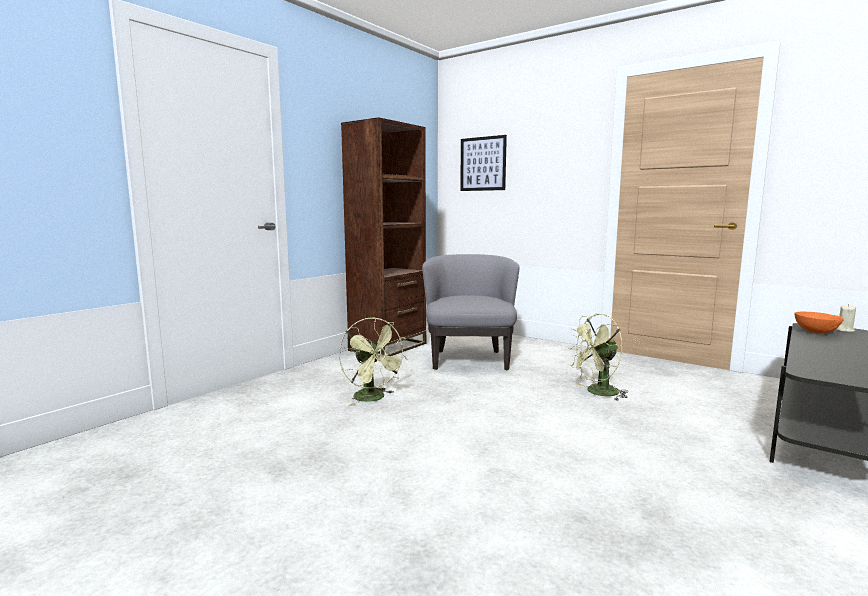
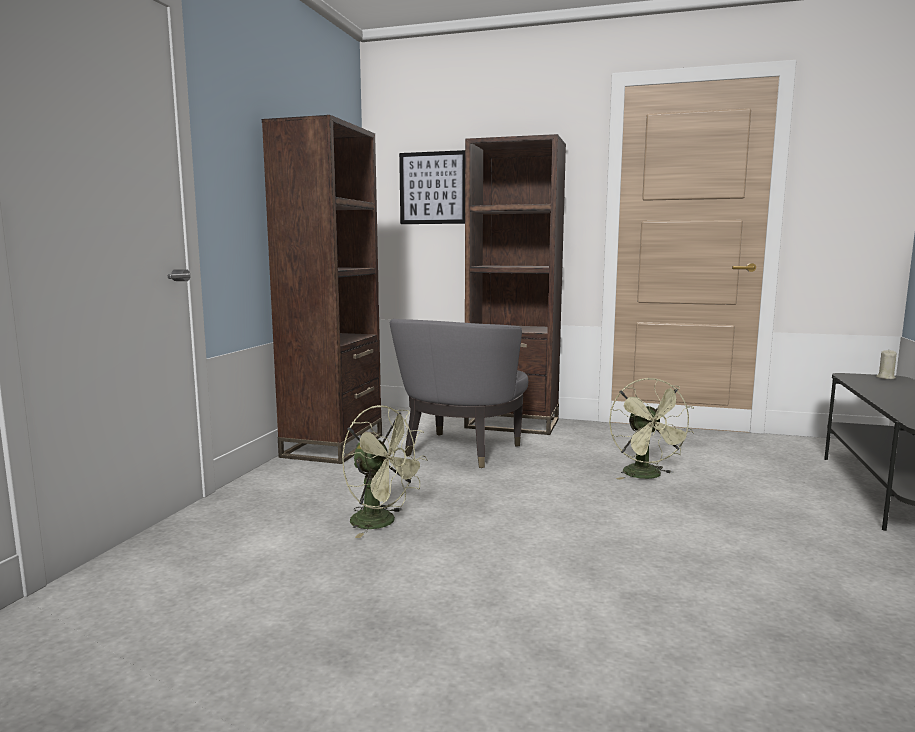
camera: 20 degrees left, 0 degrees up
(469, 359) = (459, 451): grey armchair -> grey armchair turned 135 degrees counterclockwise
(528, 344) = (512, 424): none -> brown bookcase
(597, 393) = (647, 476): green fan -> green fan turned 60 degrees counterclockwise
(815, 332) = (866, 382): orange bowl -> none

